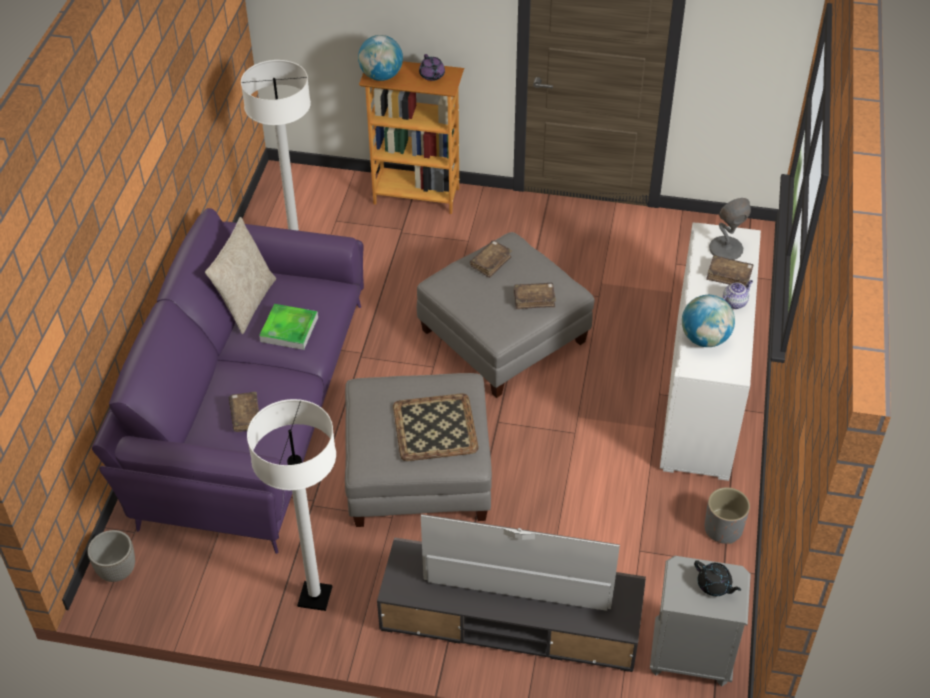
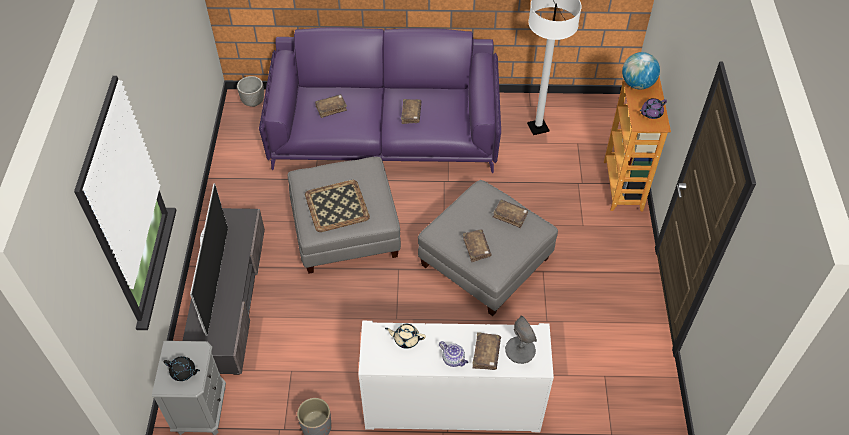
camera: 80 degrees right, 5 degrees up
(246, 303) = (432, 89): beige pillow -> none
(289, 329) = (411, 114): tray -> brown book
(315, 597) = (240, 194): white floor lamp -> none
(705, 339) = (406, 339): globe -> beige teapot
(714, 585) = (184, 372): black teapot -> black teapot turned 105 degrees counterclockwise

